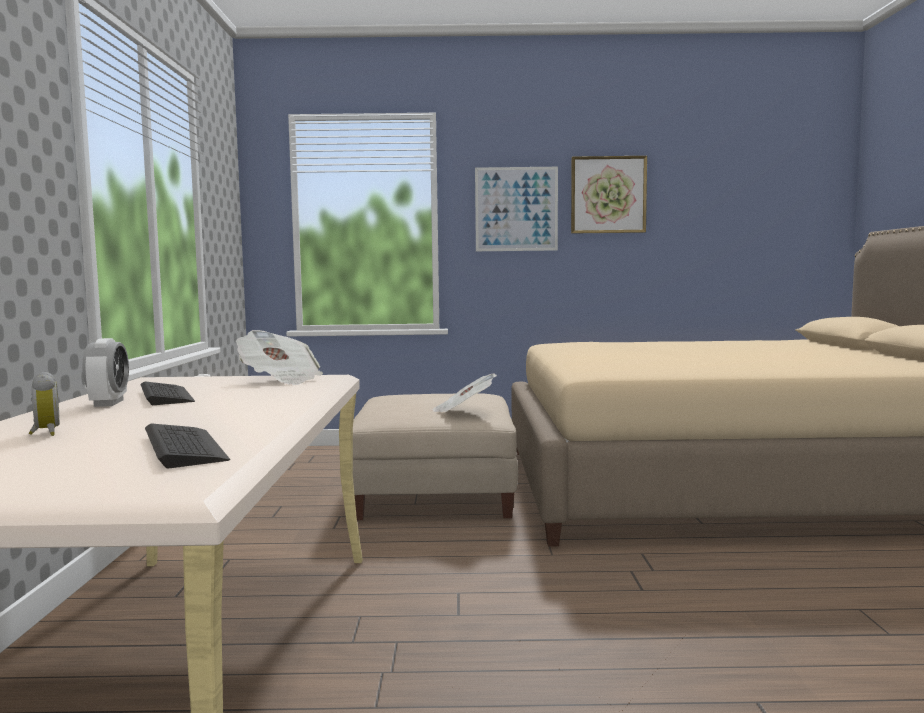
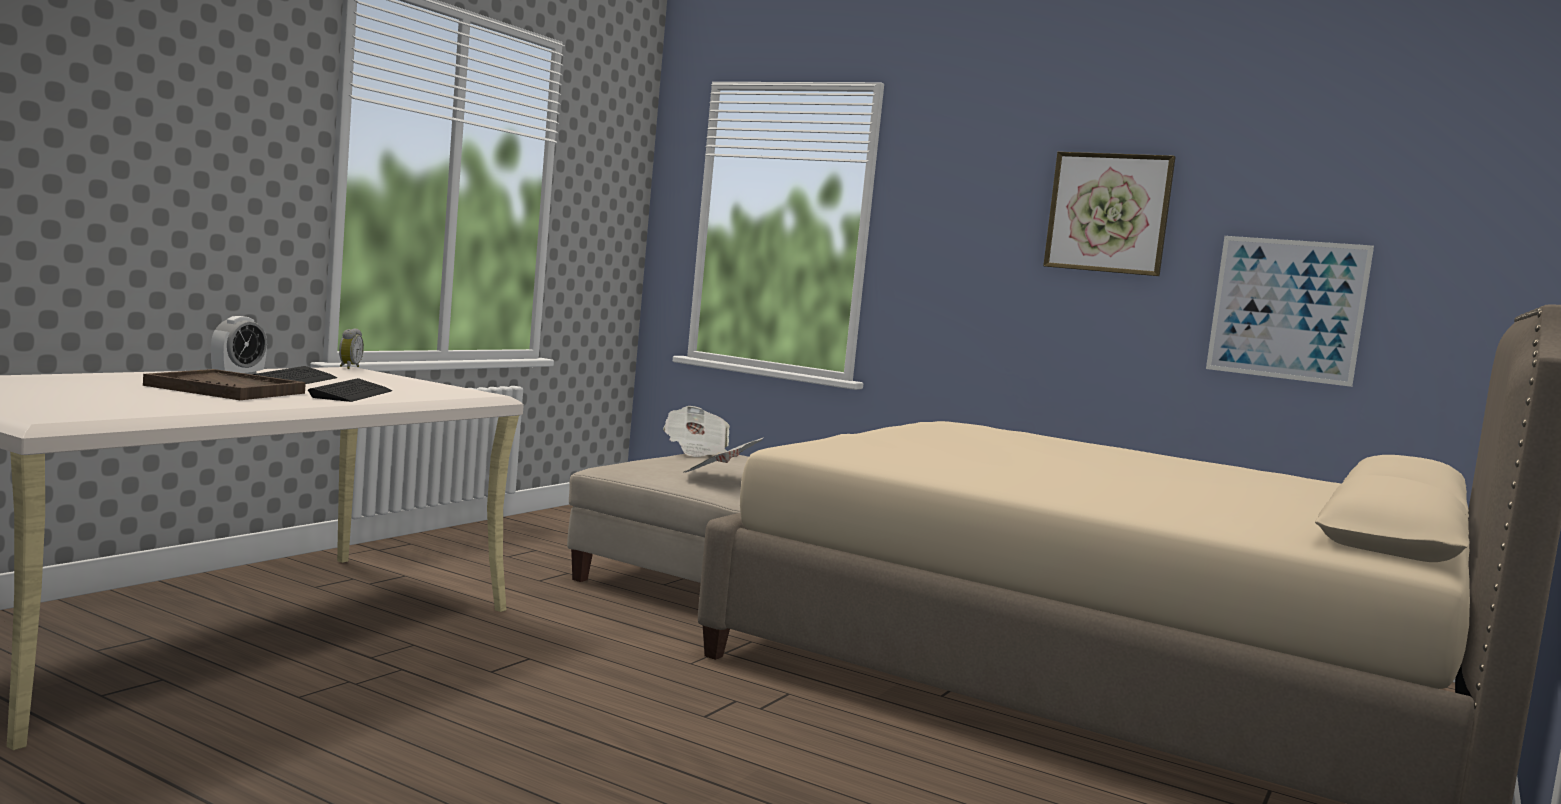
camera: 30 degrees right, 0 degrees up
(44, 433) = (120, 382): alarm clock -> alarm clock (348, 367)
(165, 416) = (226, 389): none -> brown tray
(184, 447) = (145, 404): keyboard -> keyboard (351, 394)
(280, 380) = (430, 388): newspaper -> newspaper (695, 451)
(516, 209) = (972, 224): picture -> picture (1287, 309)

